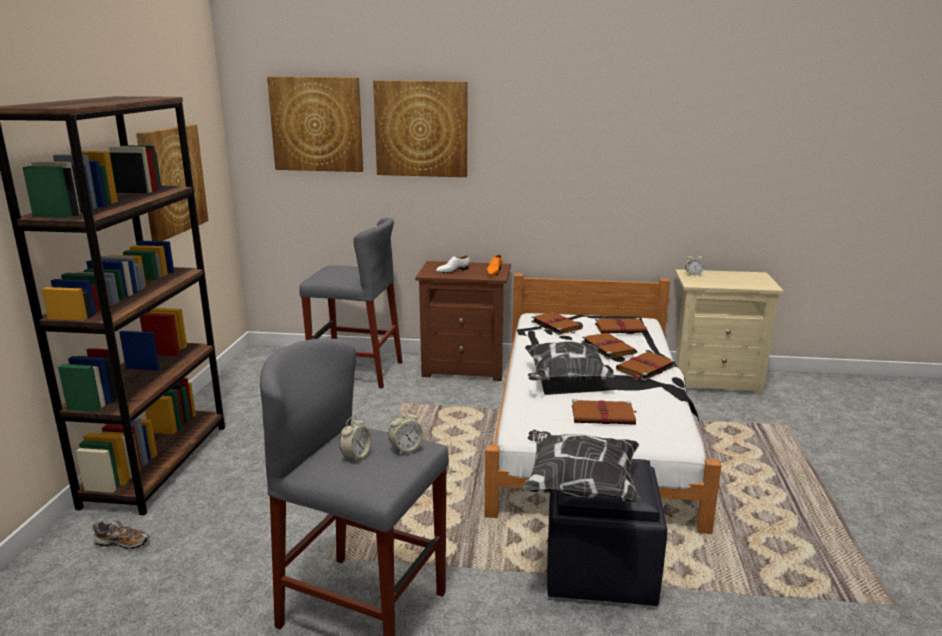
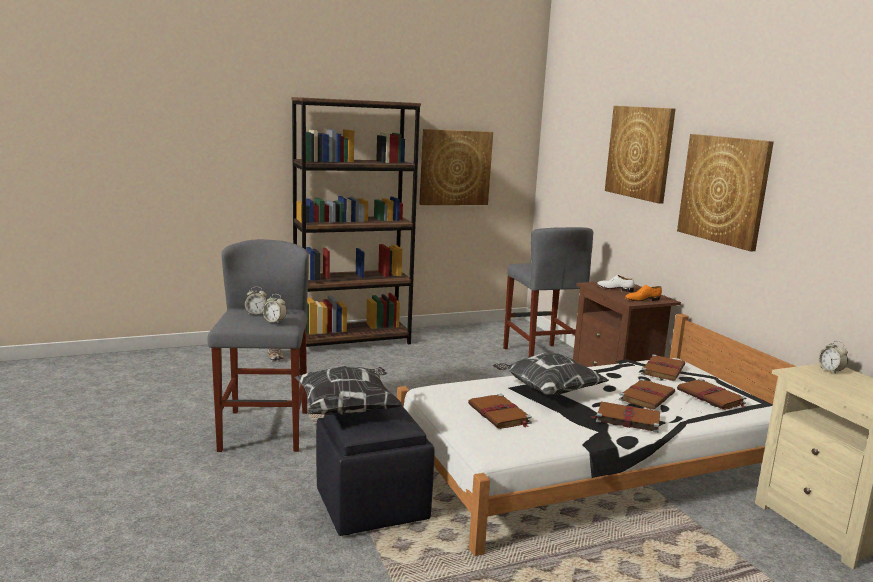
camera: 60 degrees right, 5 degrees down
(317, 124) = (582, 142): picture -> picture (724, 190)

